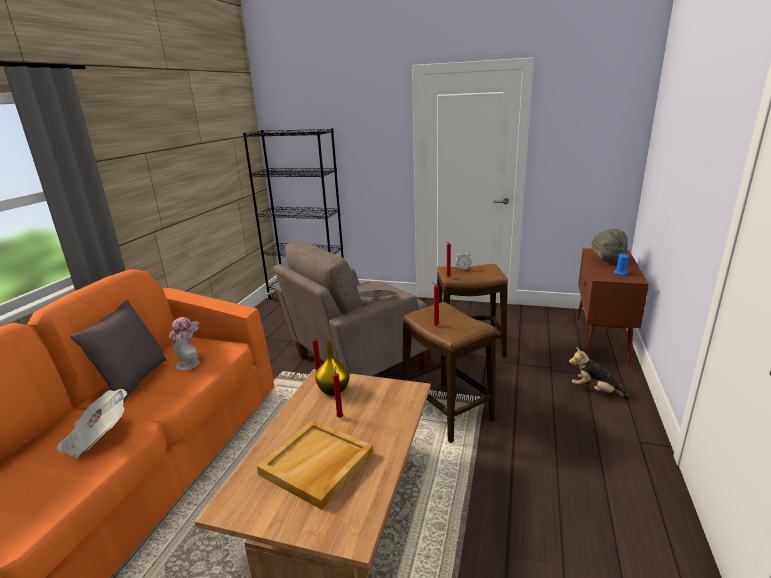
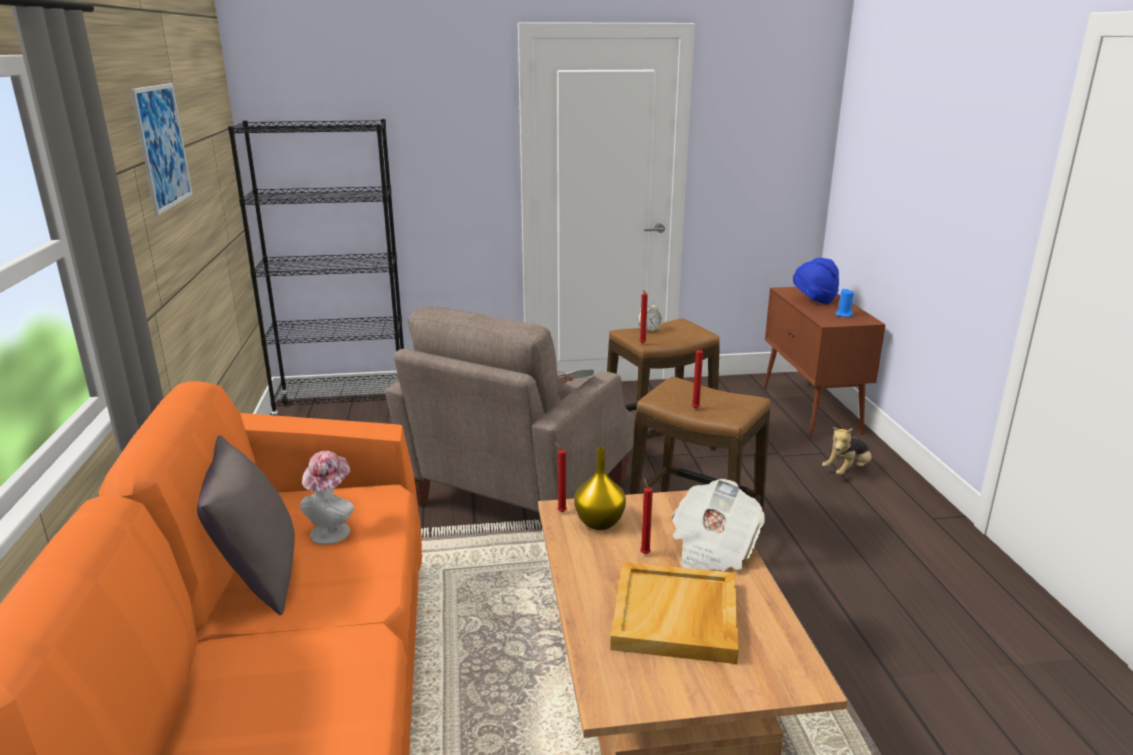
camera: 25 degrees left, 0 degrees up
(97, 437) = (299, 670): newspaper -> newspaper (712, 548)
(174, 142) = (162, 146): none -> picture
(595, 390) = (847, 471): plush toy -> plush toy turned 45 degrees counterclockwise
(607, 260) = (814, 300): grey hat -> blue hat

